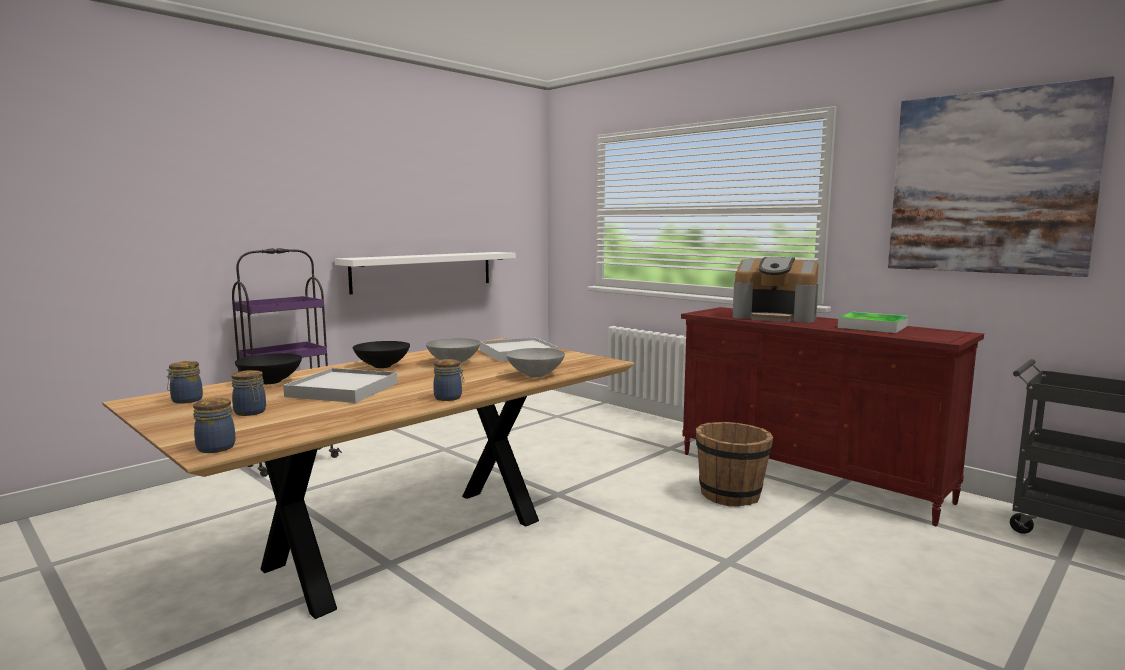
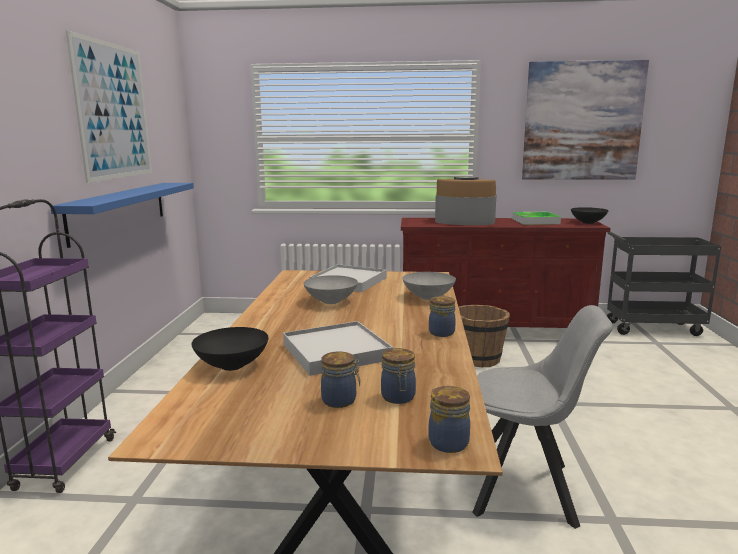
camera: 40 degrees left, 5 degrees up
(185, 400) = (219, 415): jar -> jar (398, 398)
(382, 366) = (282, 320): black bowl -> black bowl (588, 223)
(424, 271) = (119, 210): white shelf -> blue shelf
(430, 185) = (113, 111): none -> picture
(533, 613) = (525, 489): none -> grey chair
(775, 317) = (464, 221): coffee machine -> coffee machine turned 150 degrees counterclockwise

